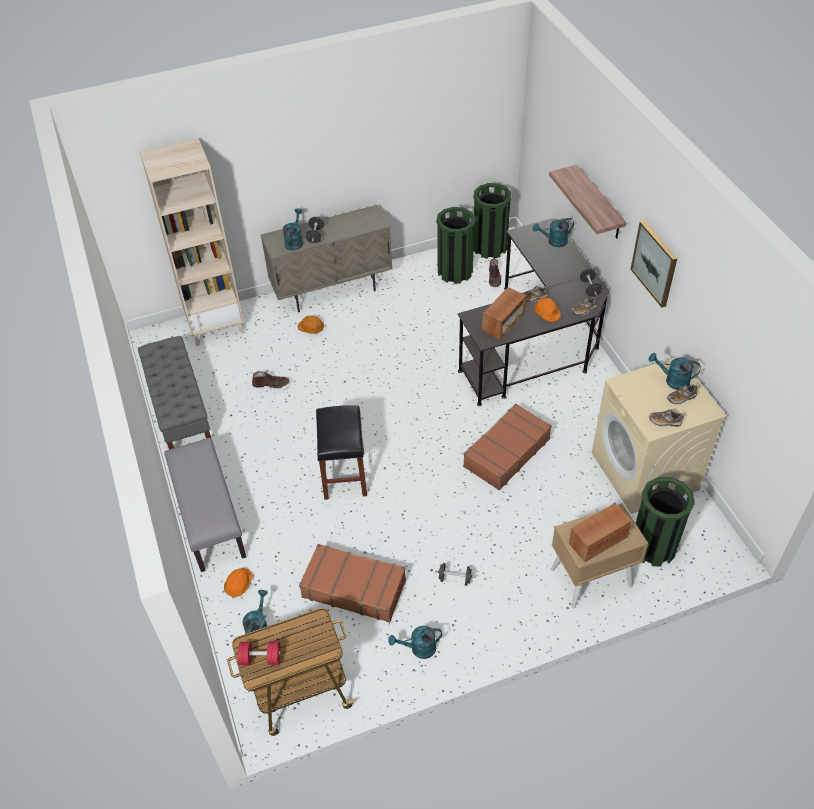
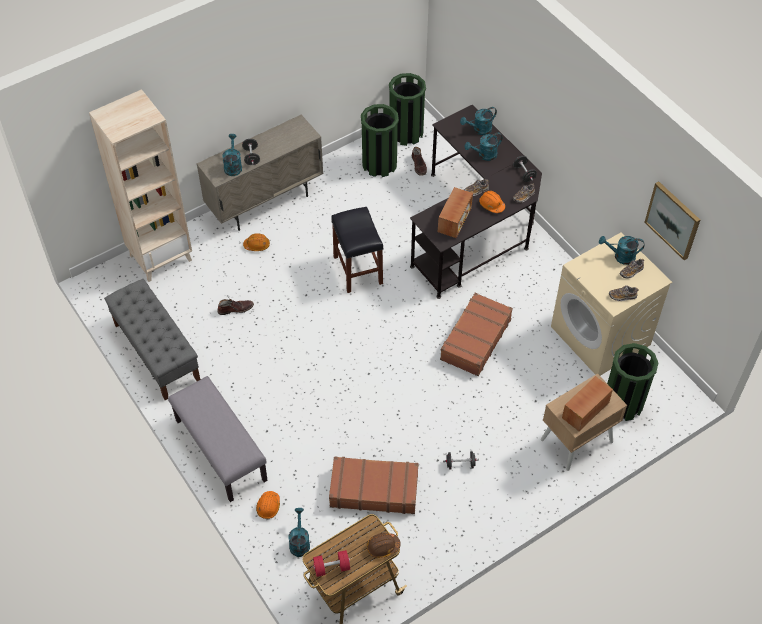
camera: 15 degrees left, 5 degrees up
(324, 647) = (383, 547): none -> brown hard hat
(344, 474) = (333, 386): black stool -> black stool (357, 269)
(418, 649) = (446, 532): turquoise watering can -> turquoise watering can (484, 155)
(599, 203) = (524, 96): shelf -> none
(655, 263) = (589, 152): picture -> picture (673, 220)

